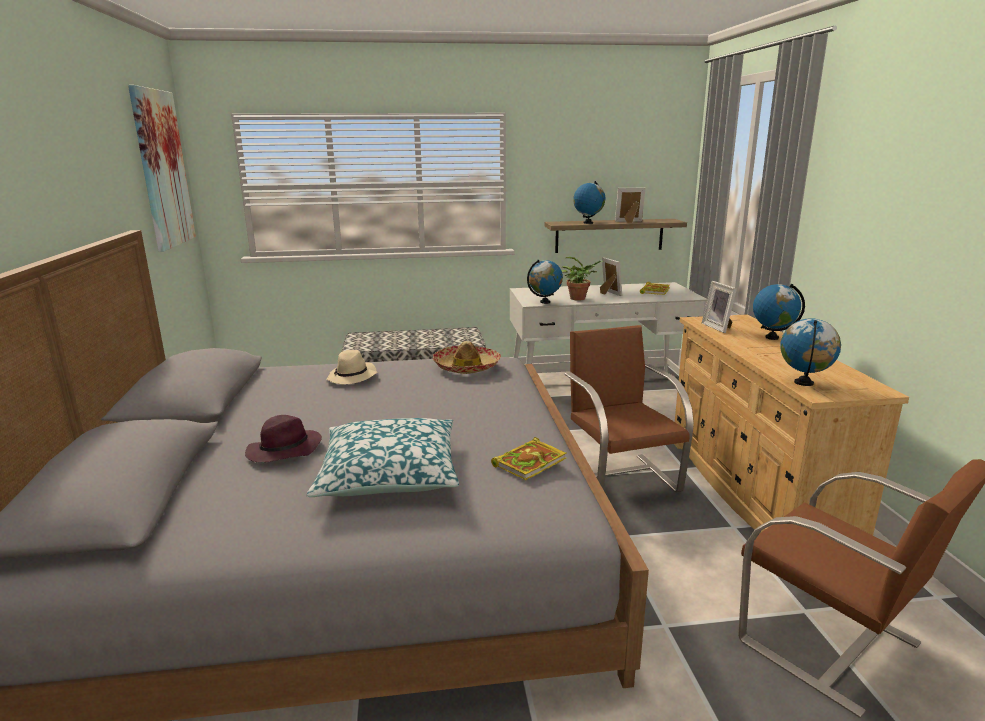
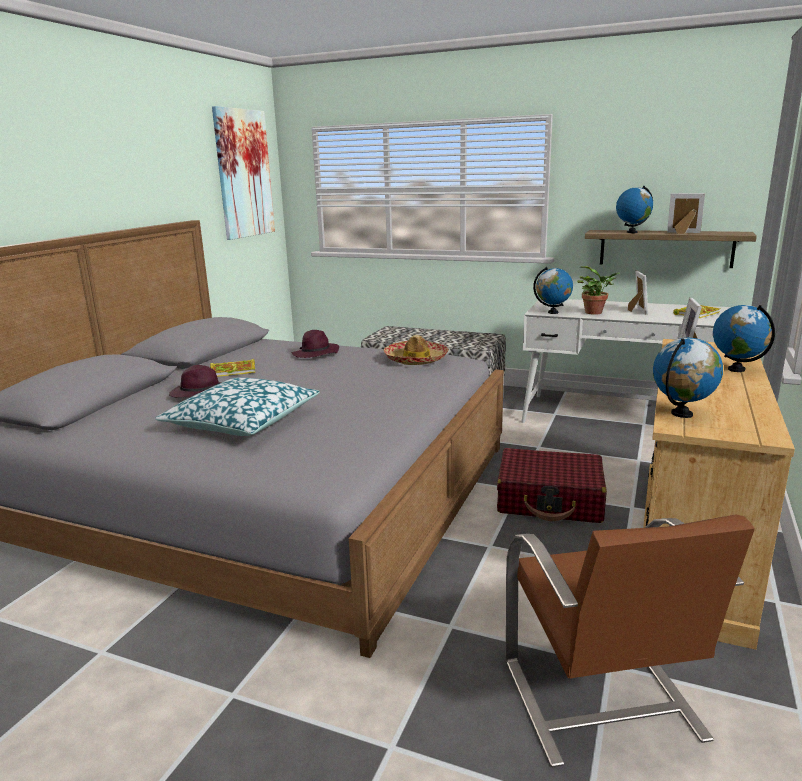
camera: 30 degrees right, 0 degrees up
(352, 377) = (316, 354): beige hat -> purple hat
(530, 461) = (353, 436): book -> book (234, 371)
(620, 479) = (550, 500): brown chair -> red suitcase

